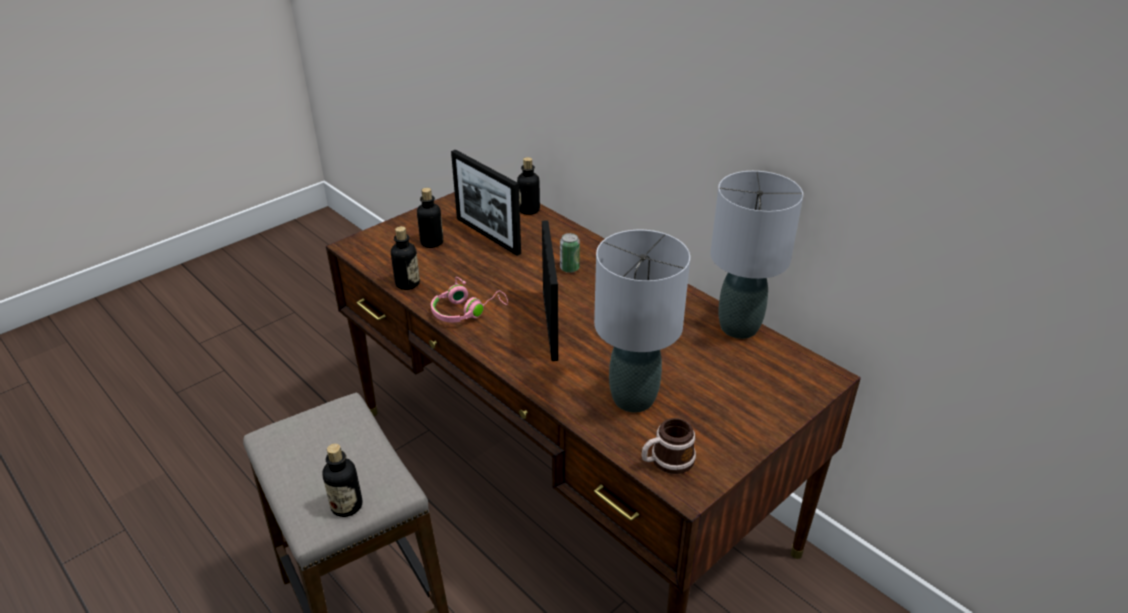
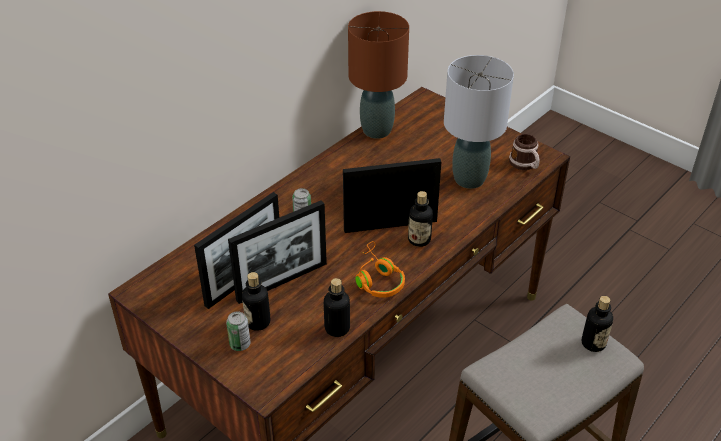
camera: 95 degrees left, 5 degrees up
(409, 234) = (240, 344): none -> can
(466, 311) = (377, 279): pink headphones -> orange headphones
(479, 255) = (282, 282): none -> picture frame
(529, 210) = (192, 254): bottle -> bottle (419, 239)
(738, 327) = (376, 130): grey table lamp -> brown table lamp

